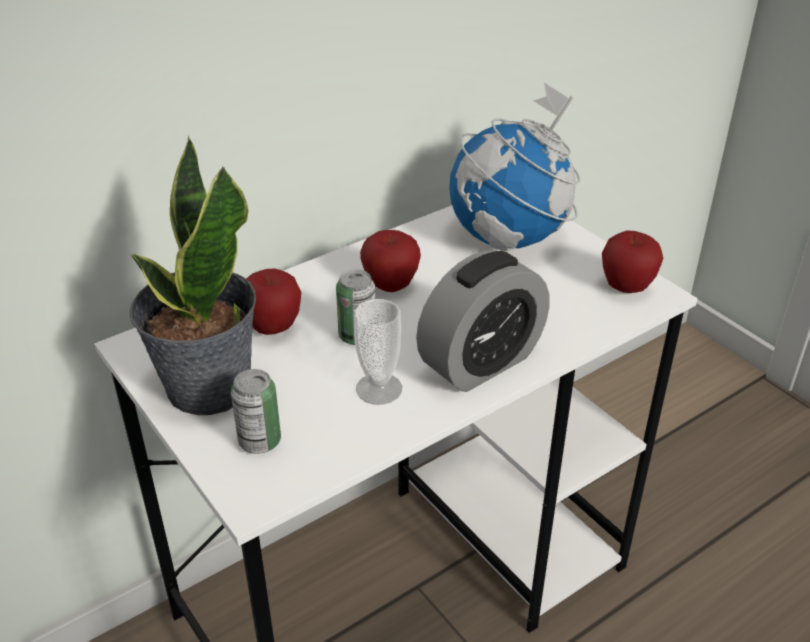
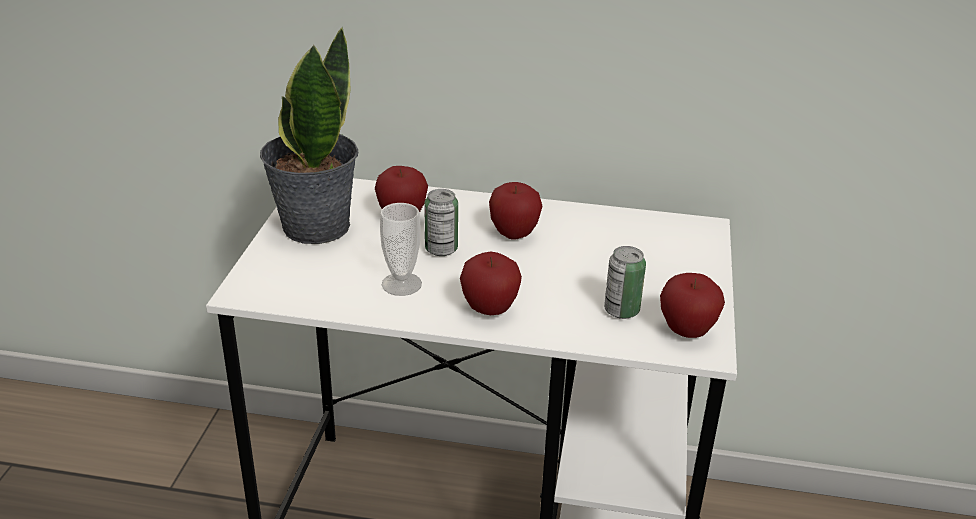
camera: 45 degrees right, 5 degrees down
(259, 441) = (293, 268): can -> can (621, 310)
(481, 362) = (489, 310): alarm clock -> apple
(510, 239) = (654, 253): globe -> none

